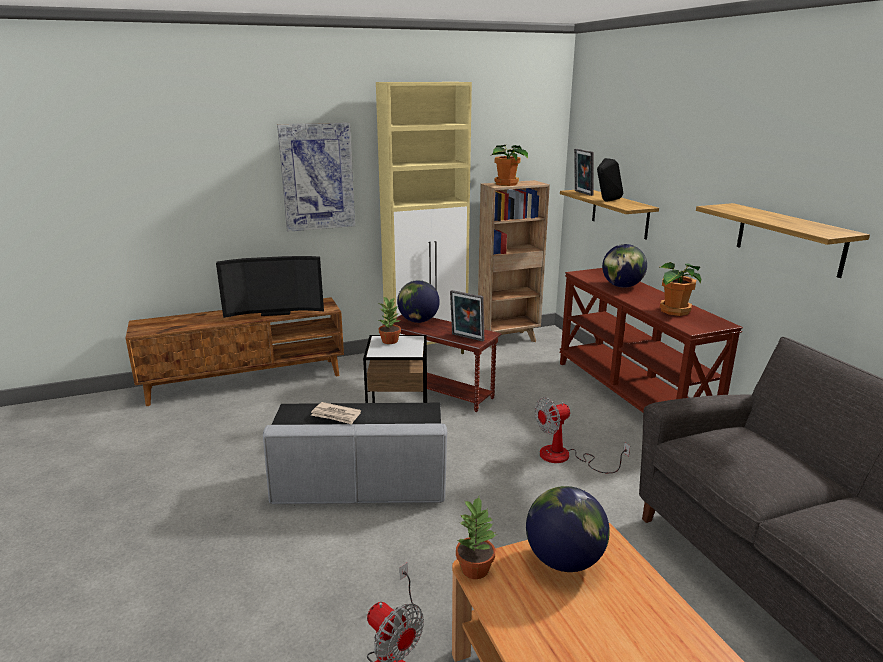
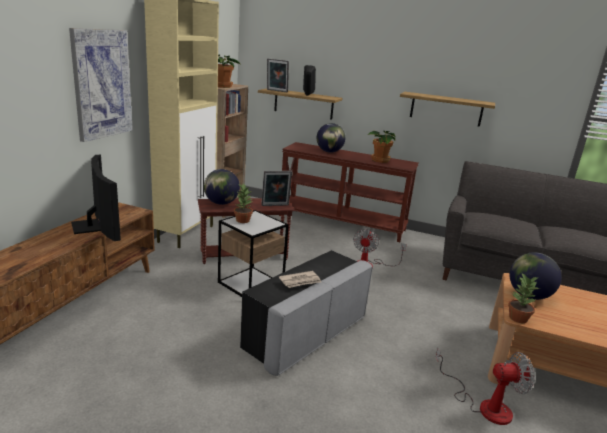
camera: 50 degrees left, 0 degrees up
(275, 312) = (95, 226): television -> television turned 60 degrees counterclockwise

